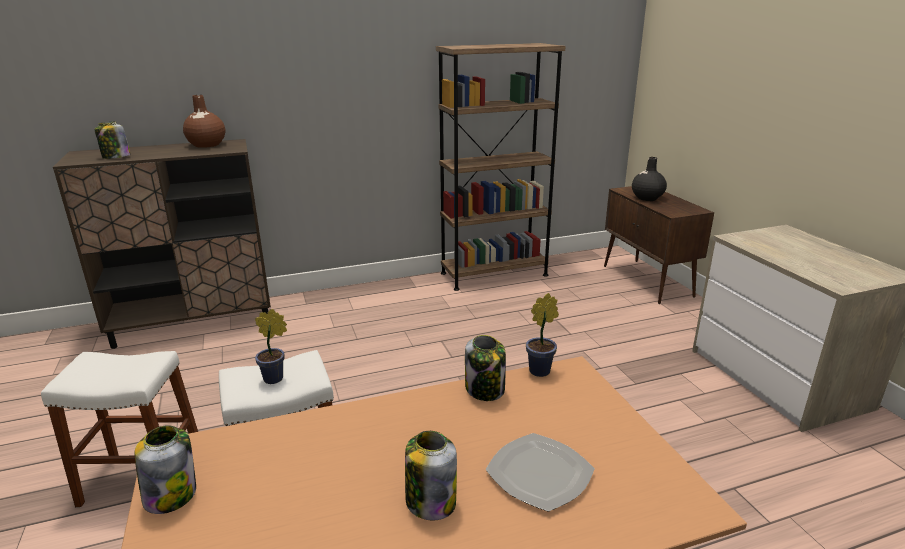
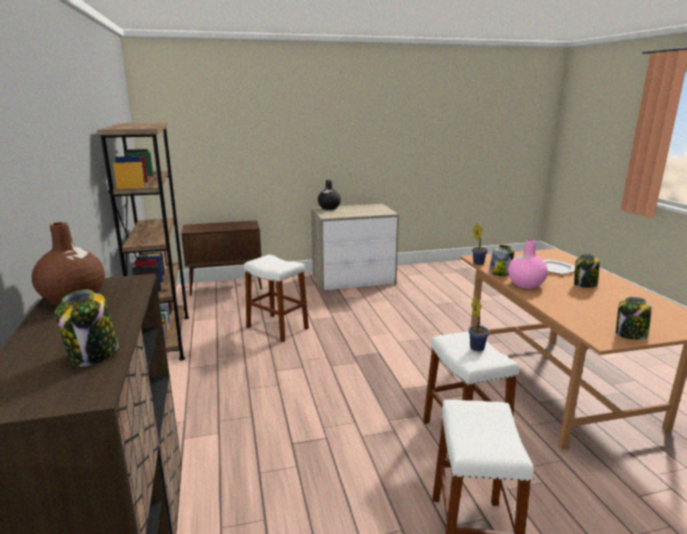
camera: 85 degrees left, 5 degrees down
(426, 412) = (525, 284): none -> pink vase
(545, 329) = (277, 328): none -> white stool
(647, 198) = (215, 228): black vase -> black vase (329, 208)

